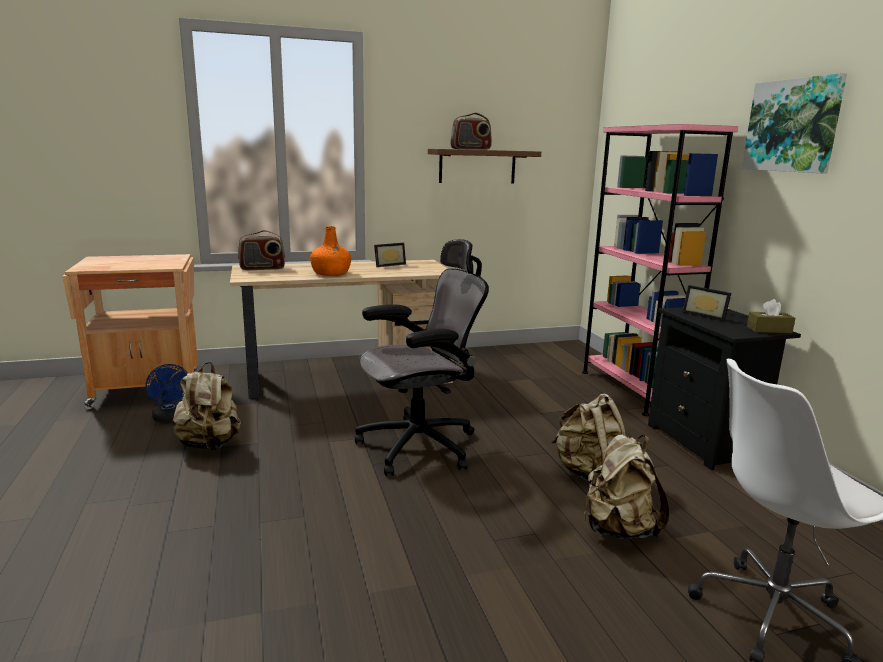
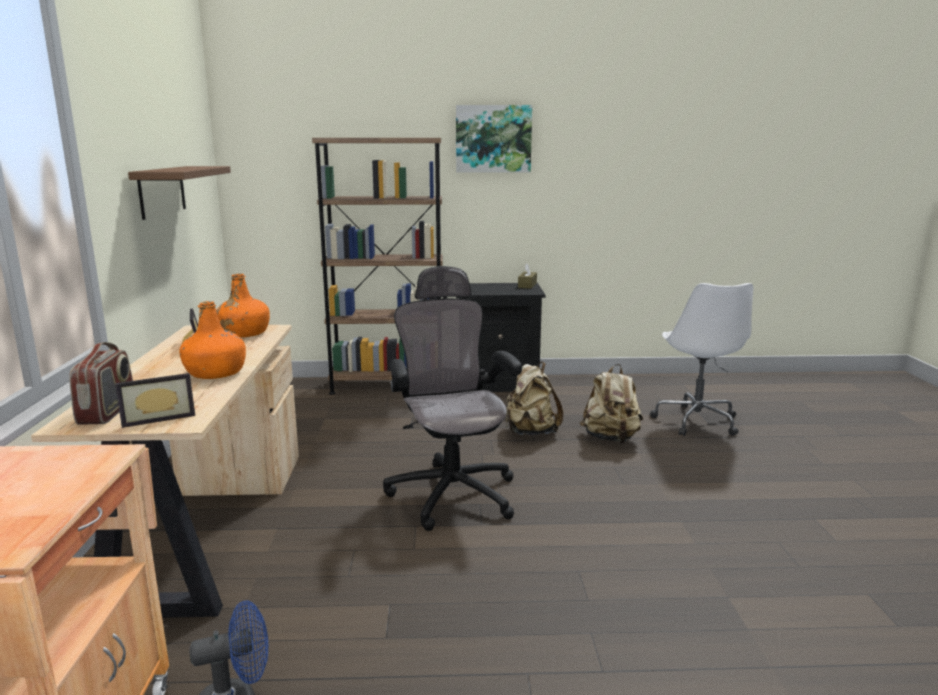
camera: 75 degrees left, 0 degrees up
(210, 445) = (374, 650): beige backpack -> none
(422, 269) = (244, 333): none -> orange bottle
(470, 149) = (175, 169): radio -> none
(632, 390) = (388, 385): pink bookcase -> brown bookcase
(706, 315) = (484, 289): picture frame -> picture frame (158, 417)

